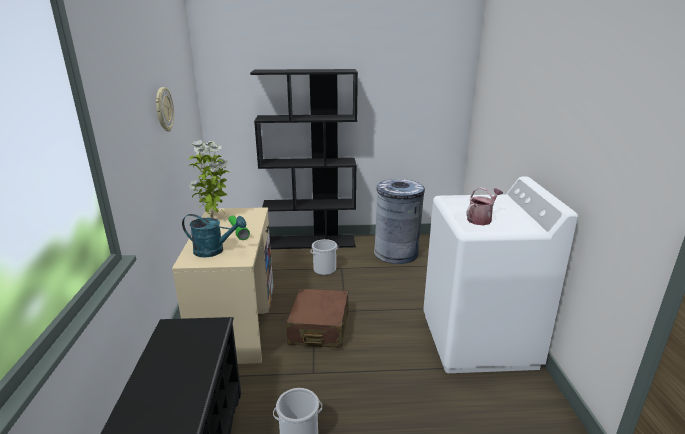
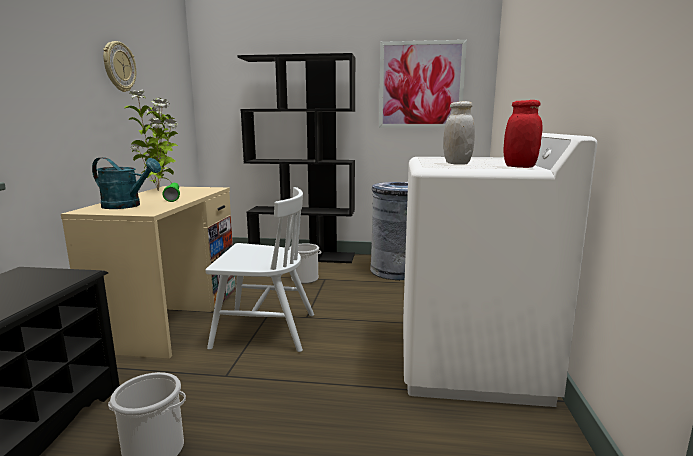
camera: 10 degrees right, 10 degrees down
(319, 328) = (264, 330): brown suitcase -> white chair
(412, 93) = (421, 85): none -> picture
(481, 219) = (457, 164): watering can -> white jar
(526, 225) = (519, 167): none -> red jar

